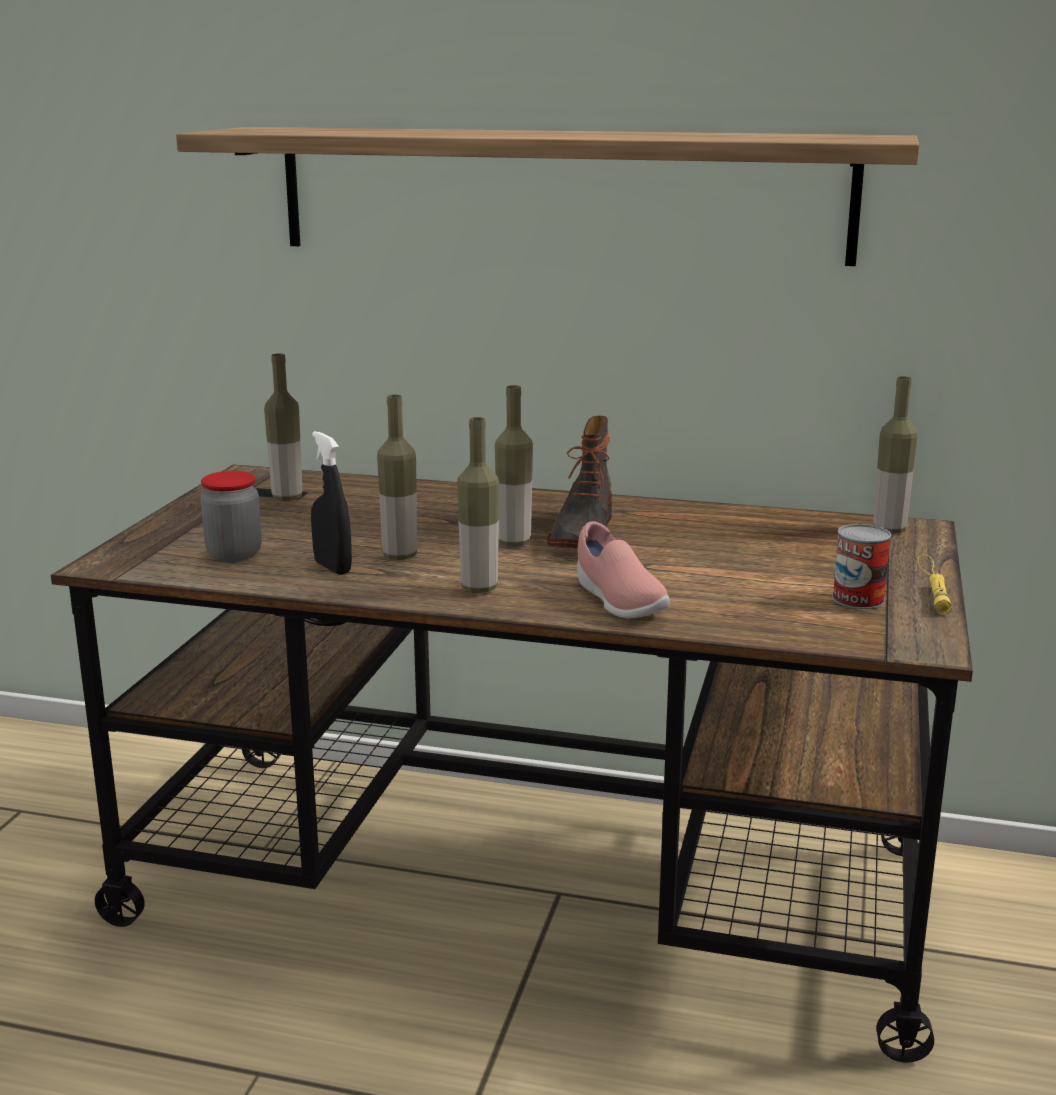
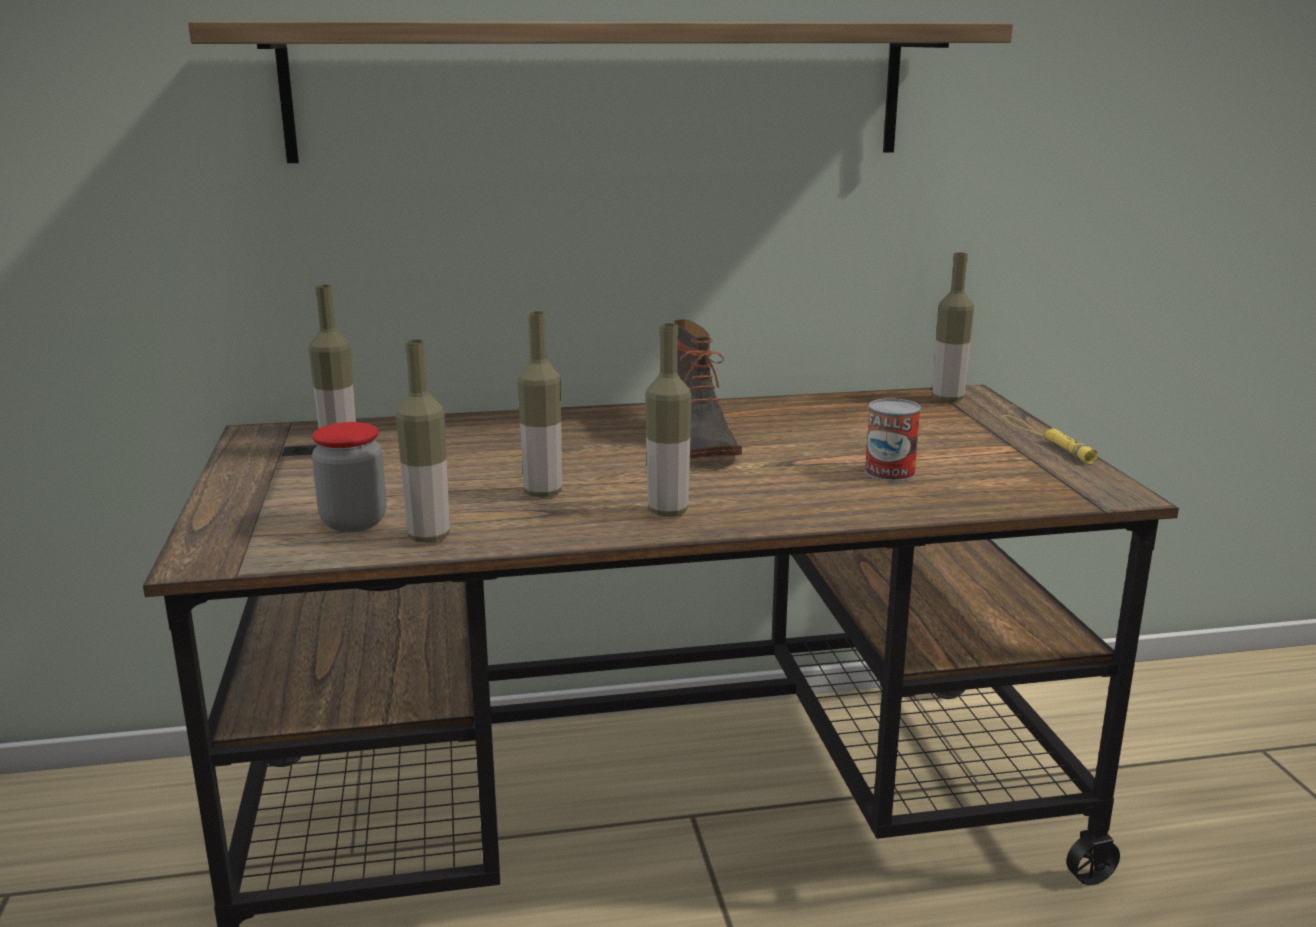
camera: 25 degrees left, 0 degrees up
(332, 568) = (486, 517): black spray bottle -> none
(514, 543) = (641, 461): bottle -> bottle (429, 537)
(618, 601) = (814, 500): pink shoe -> none
(858, 599) = (1009, 462): can -> can (889, 472)

